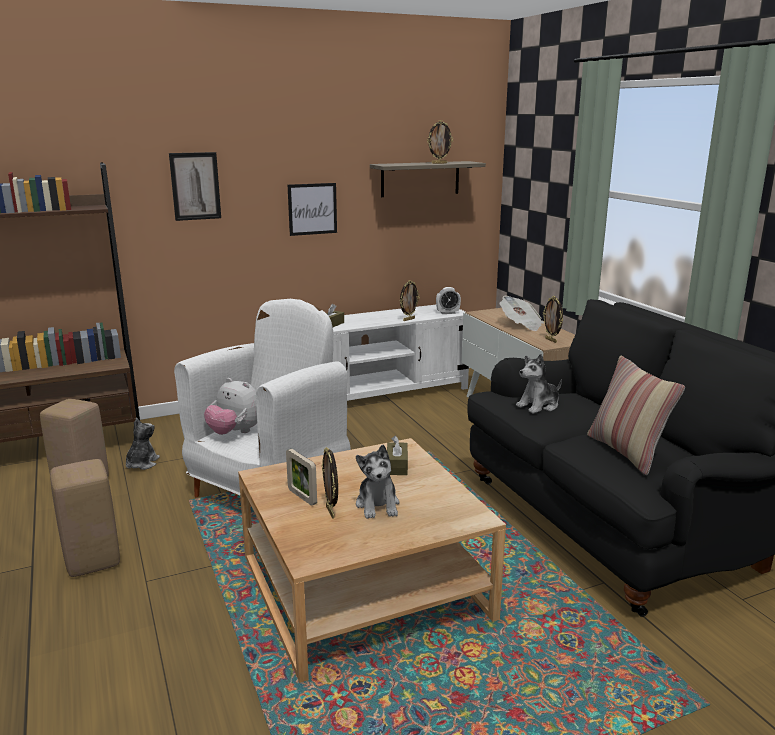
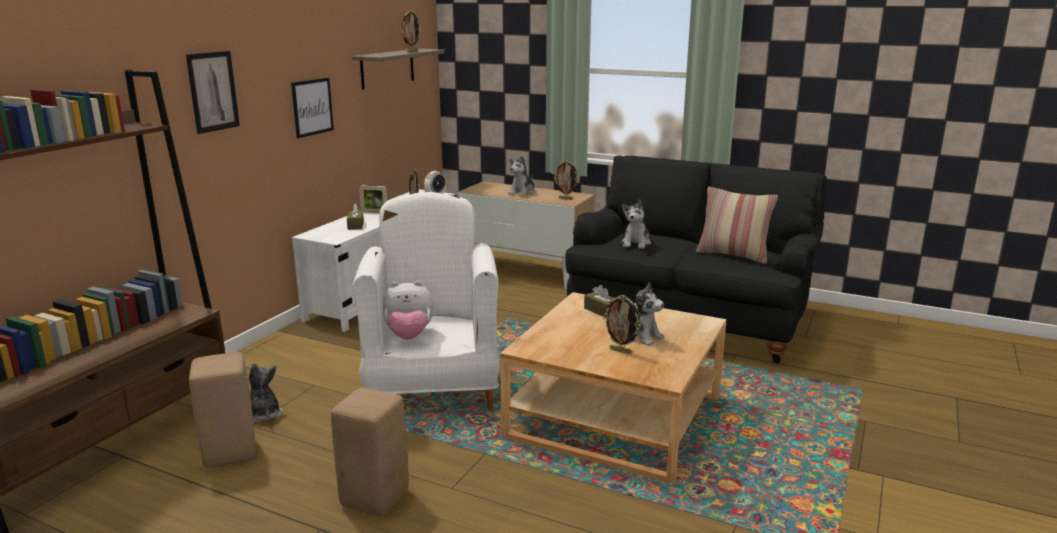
camera: 40 degrees left, 0 degrees up
(302, 497) = (583, 350): picture frame -> picture frame (374, 212)
(521, 325) = (522, 192): newspaper -> plush toy

